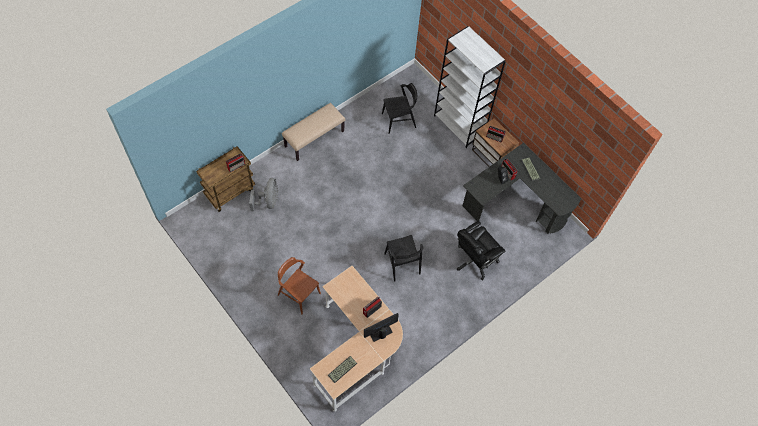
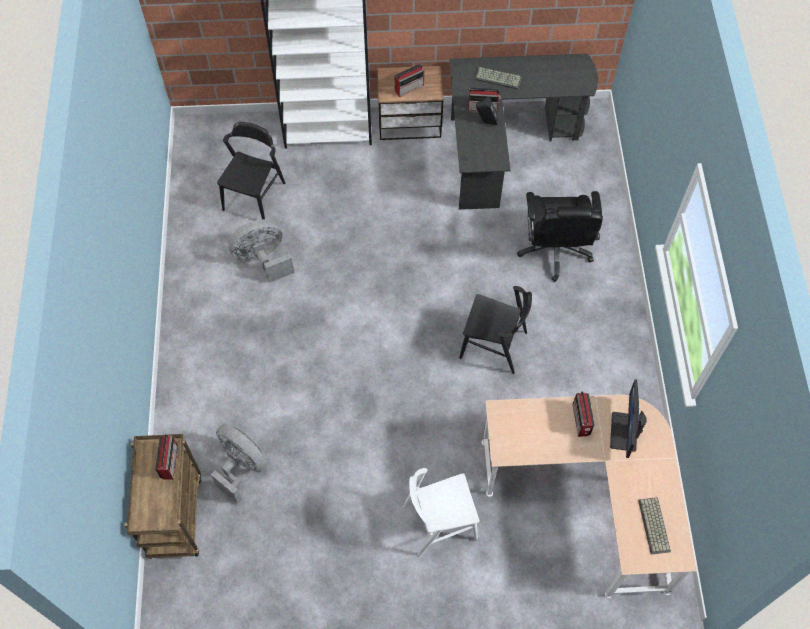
camera: 50 degrees left, 0 degrees up
(299, 294) = (439, 522): brown chair -> white chair
(314, 138) = (185, 328): beige bench -> none
(370, 145) = (263, 259): none -> grey fan

